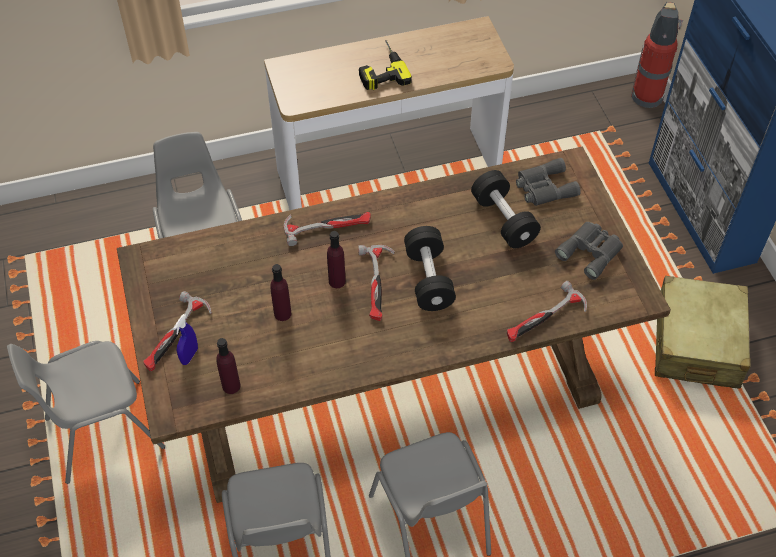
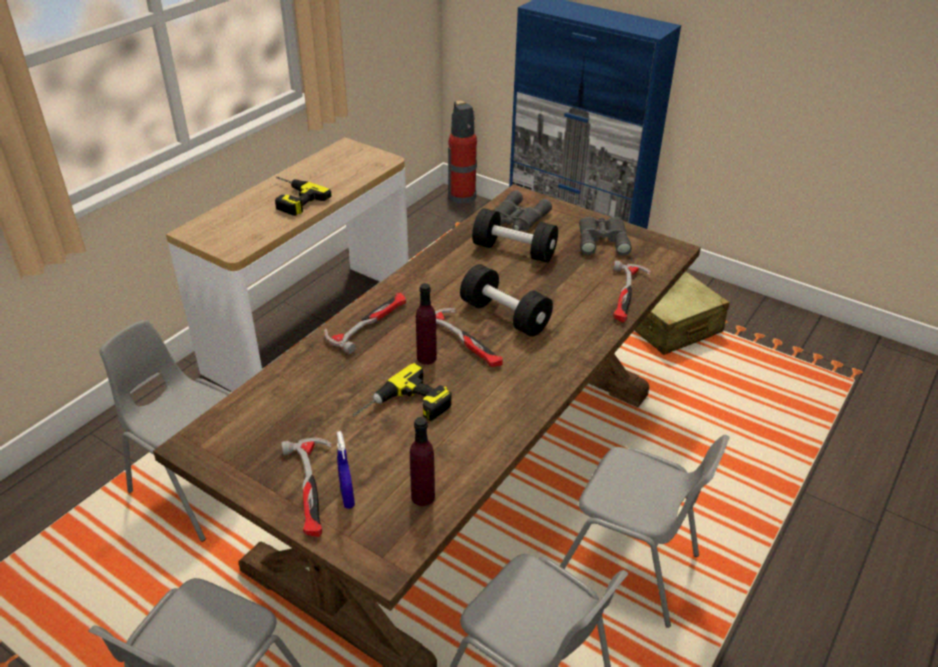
camera: 40 degrees left, 15 degrees down
(282, 313) = (404, 409): purple bottle -> power drill

